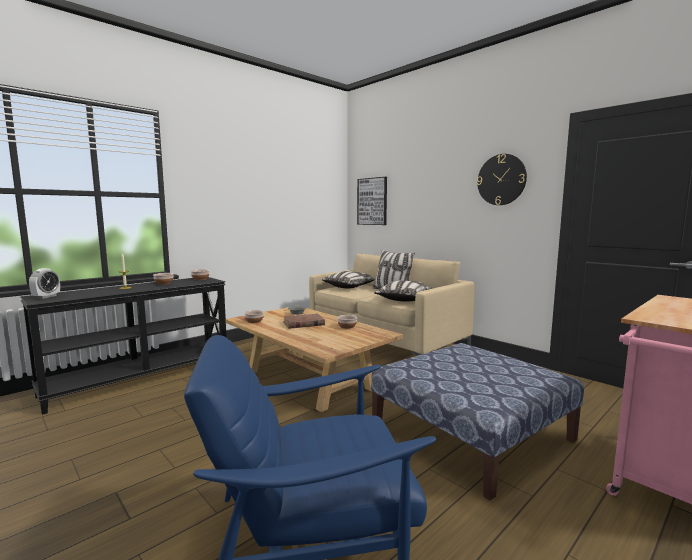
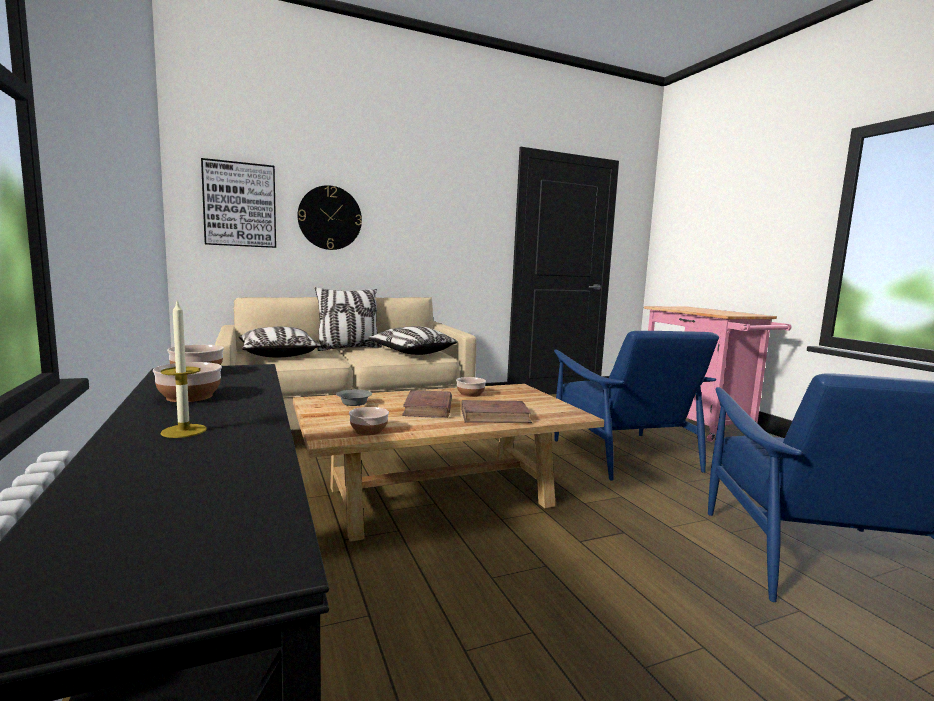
camera: 70 degrees left, 0 degrees up
(46, 297) = (139, 556): alarm clock -> none
(302, 335) = (495, 416): none -> brown book
(469, 432) = (622, 453): ottoman -> blue armchair
(501, 179) = (458, 201): wall clock -> wall clock (330, 218)

